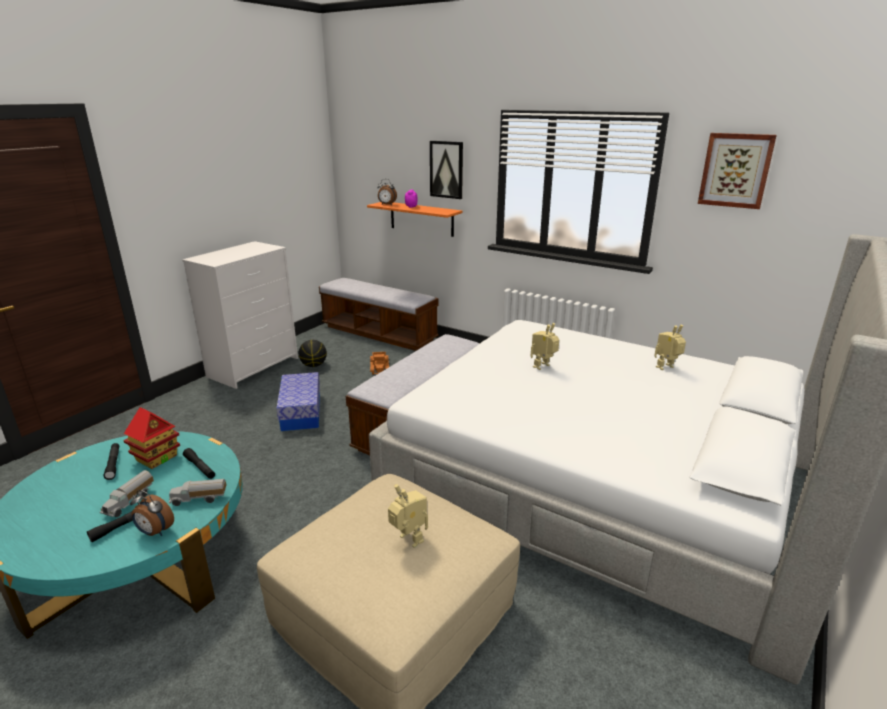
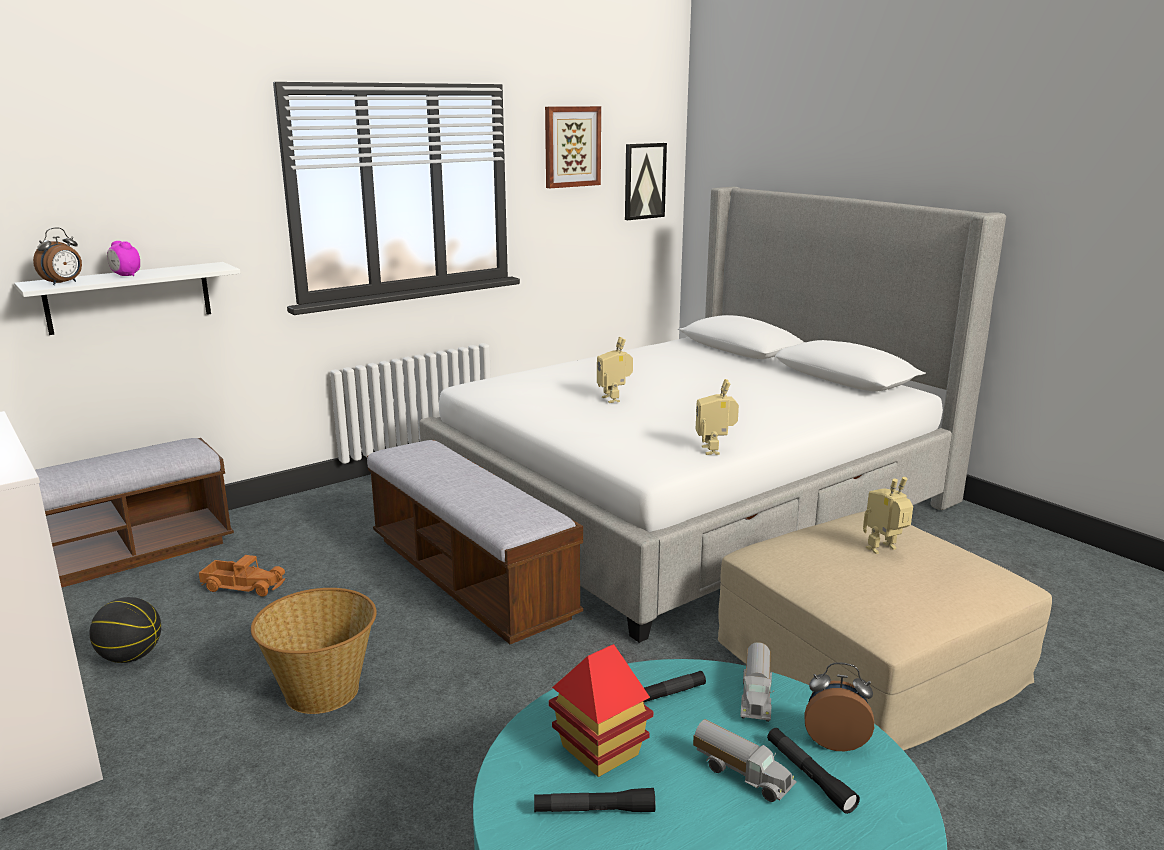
camera: 70 degrees left, 5 degrees down
(155, 532) = (835, 740): alarm clock -> alarm clock turned 120 degrees counterclockwise
(301, 412) = (322, 690): storage box -> basket
(421, 218) = (129, 297): orange shelf -> white shelf
(446, 169) = (177, 193): picture -> picture (644, 181)
(666, 368) = (658, 359): toy robot -> toy robot (715, 450)

